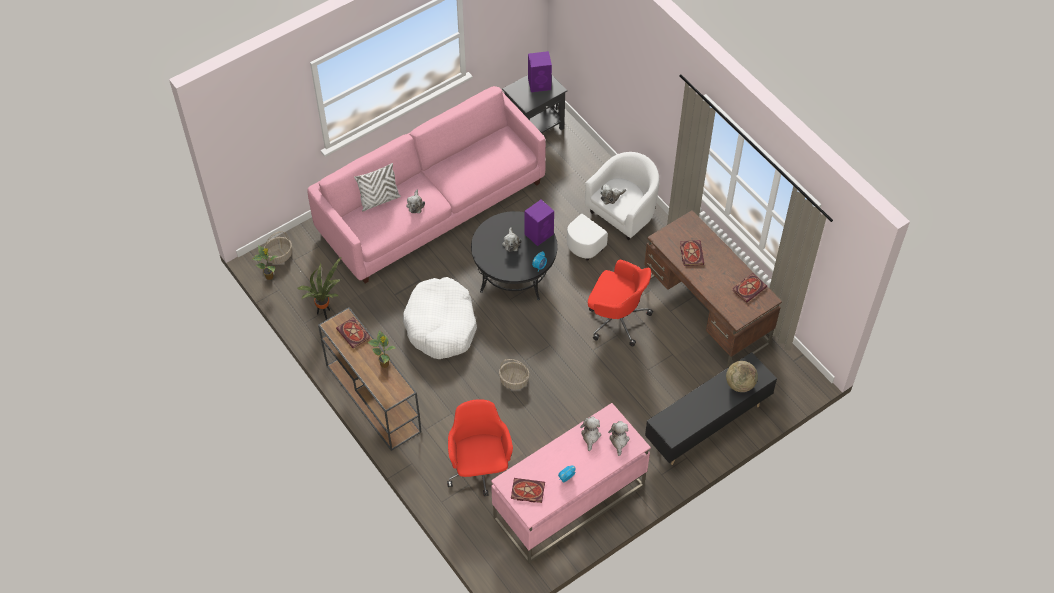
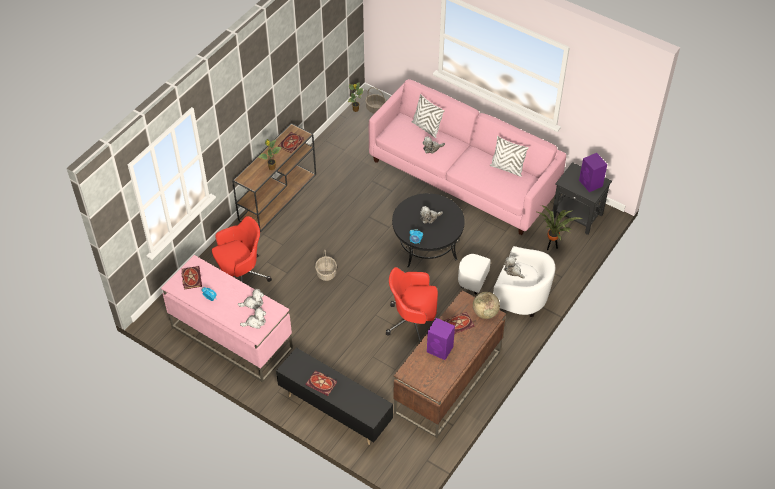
camera: 70 degrees right, 5 degrees down
(325, 314) = (337, 149): potted plant -> potted plant (551, 247)
(441, 325) = (357, 215): white dog bed -> none
(478, 148) = (507, 168): none -> white pillow
(539, 234) = (447, 232): purple speaker -> purple speaker (440, 349)
(616, 318) = (413, 322): red office chair -> red office chair turned 90 degrees clockwise
(740, 384) = (356, 403): globe -> globe (485, 313)
(749, 288) = (442, 374): book -> book (322, 383)

